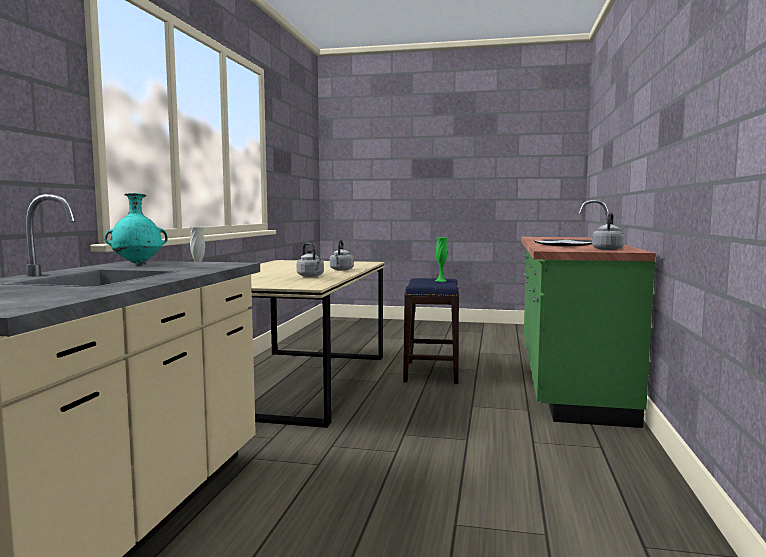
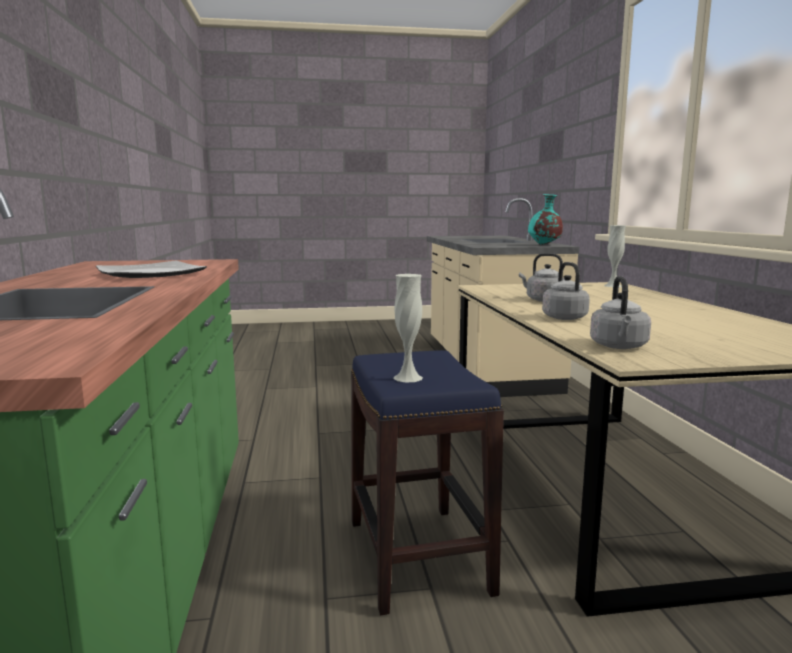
camera: 160 degrees right, 5 degrees up
(441, 280) = (408, 378): green vase -> white vase
(607, 249) = (121, 264): grey kettle -> grey kettle (619, 347)

